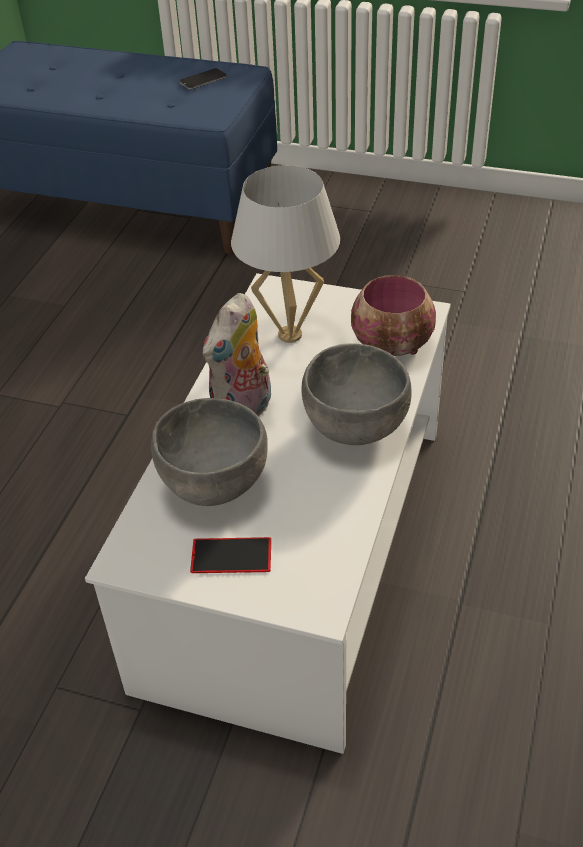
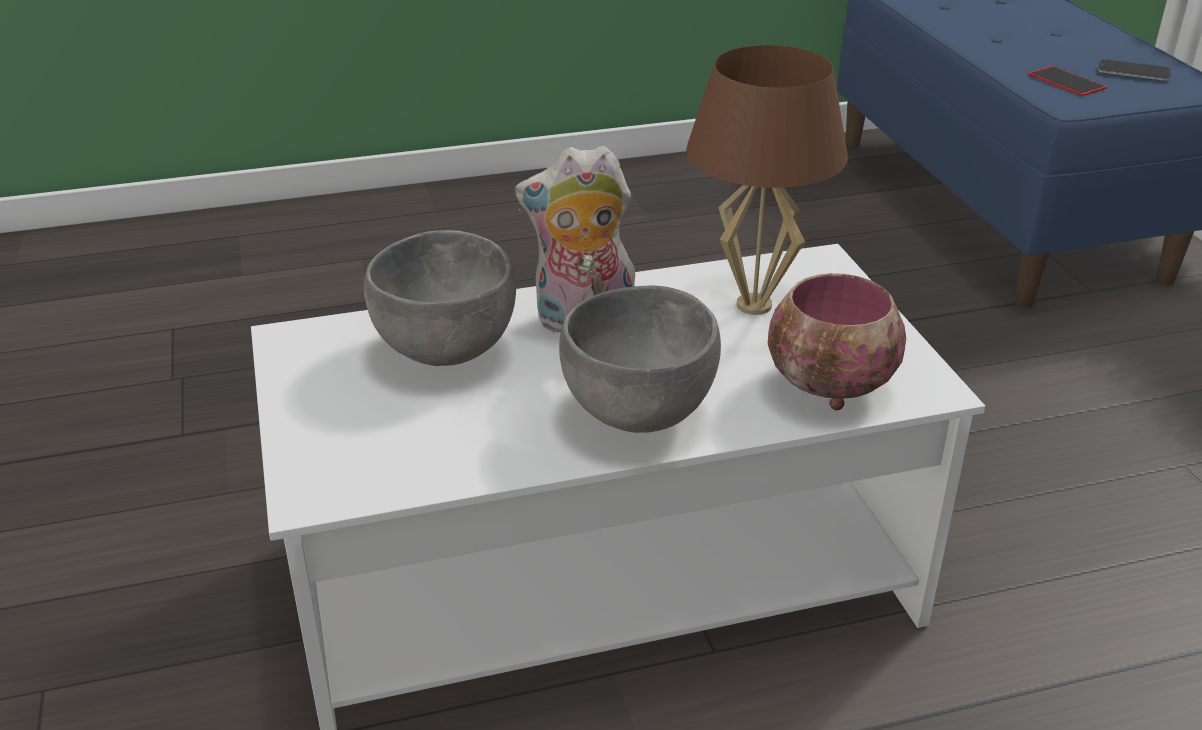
camera: 55 degrees right, 10 degrees down
(231, 556) = (346, 402): phone -> phone (1066, 81)
(290, 335) = (754, 306): white table lamp -> brown table lamp

